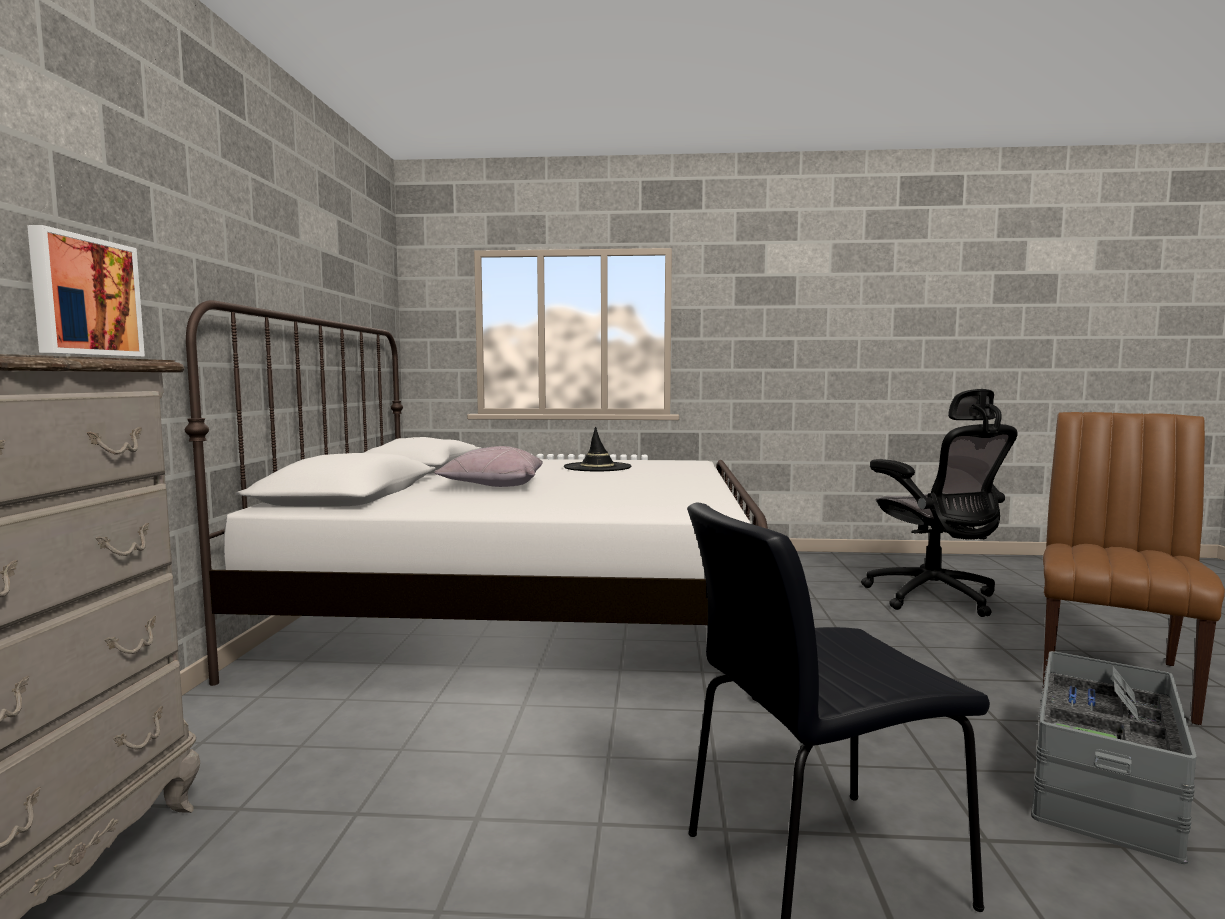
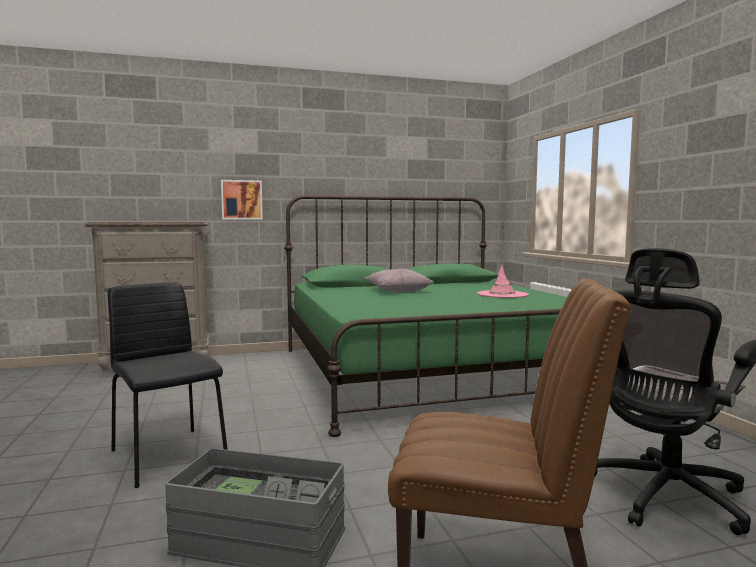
camera: 70 degrees right, 0 degrees up
(528, 606) = (428, 372): white bed -> green bed
(597, 467) = (502, 294): black hat -> pink hat

